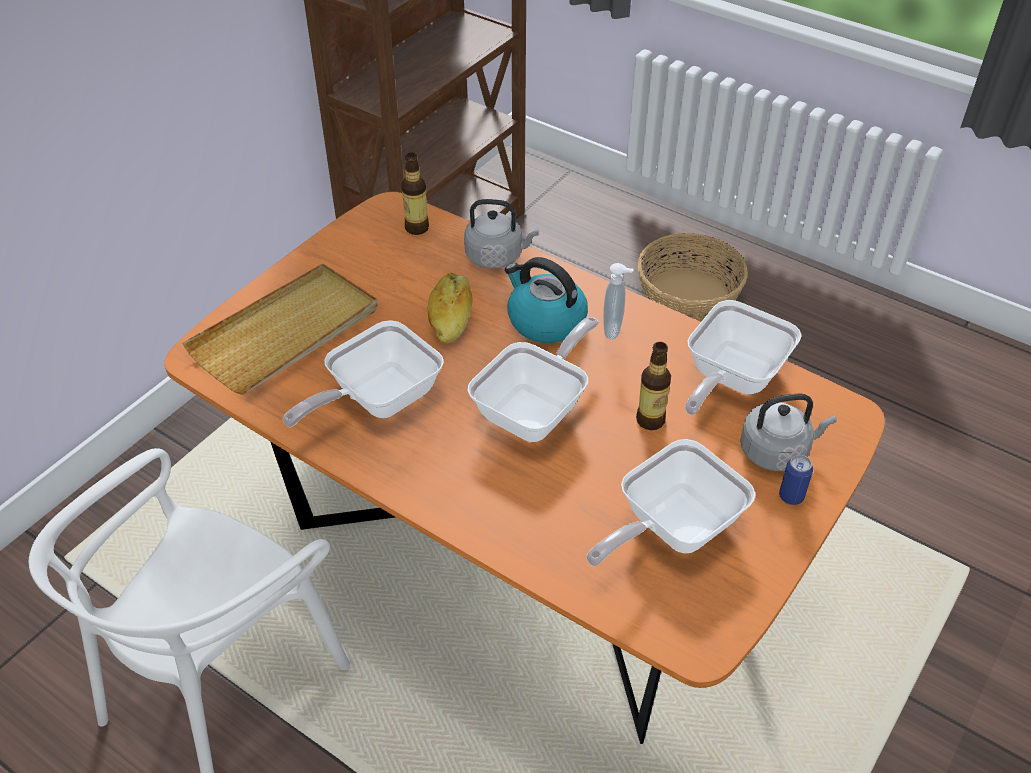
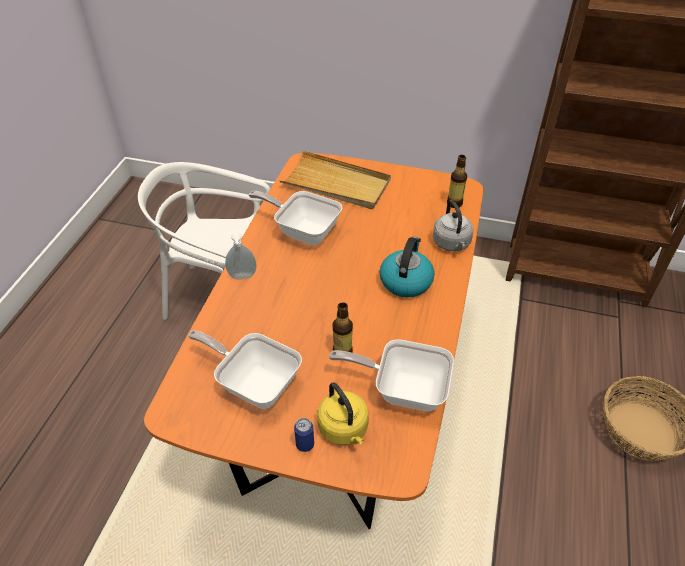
camera: 70 degrees right, 0 degrees up
(451, 317) = (385, 239): bread -> none
(536, 410) = (326, 296): frying pan -> none
(614, 330) = (416, 316): soap dispenser -> soap dispenser (242, 277)
(777, 451) = (344, 429): grey kettle -> yellow kettle

